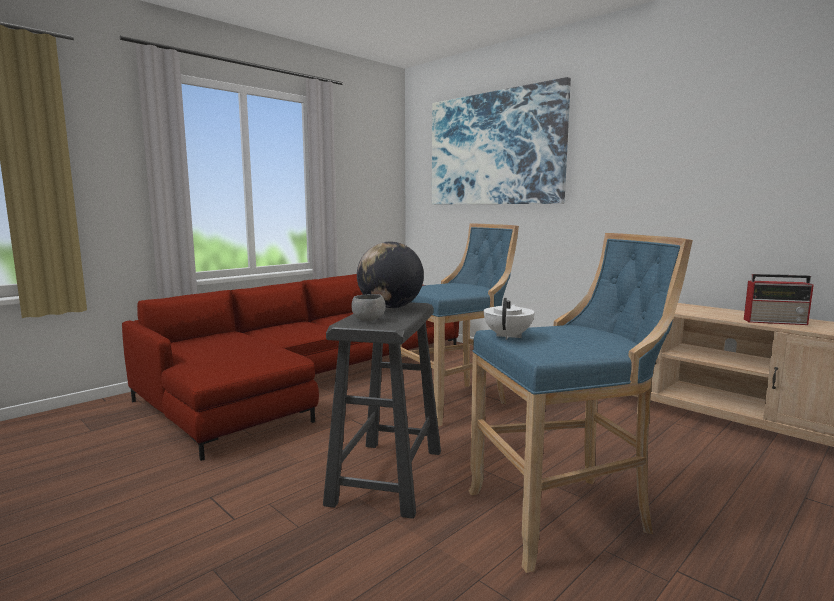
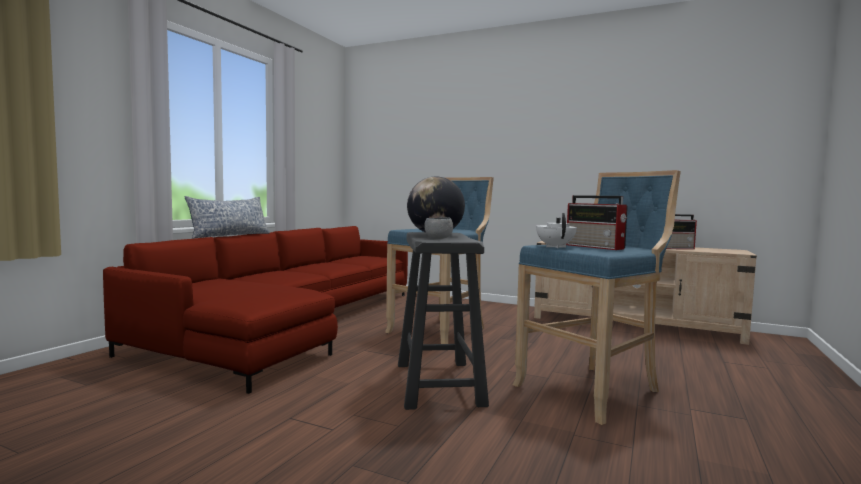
camera: 20 degrees left, 5 degrees down
(251, 287) = (230, 235): none -> pillow
(494, 149) = (437, 121): picture -> none
(566, 338) = (596, 247): none -> radio

